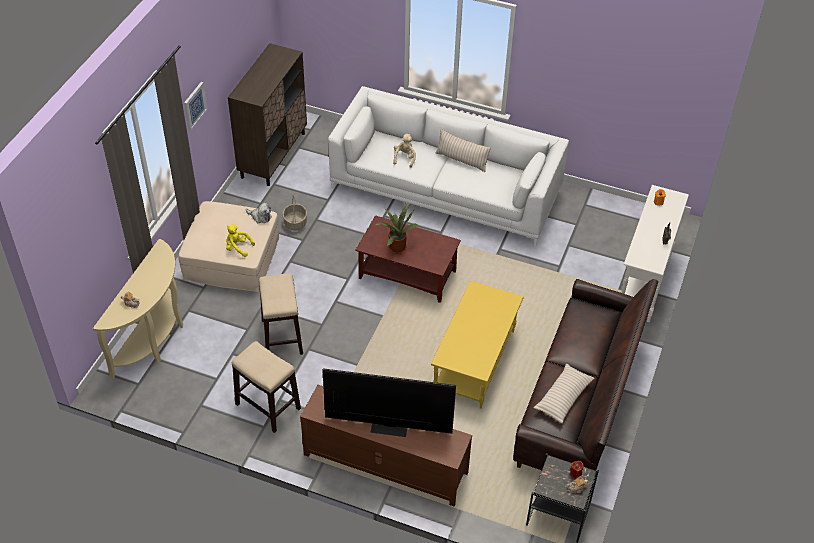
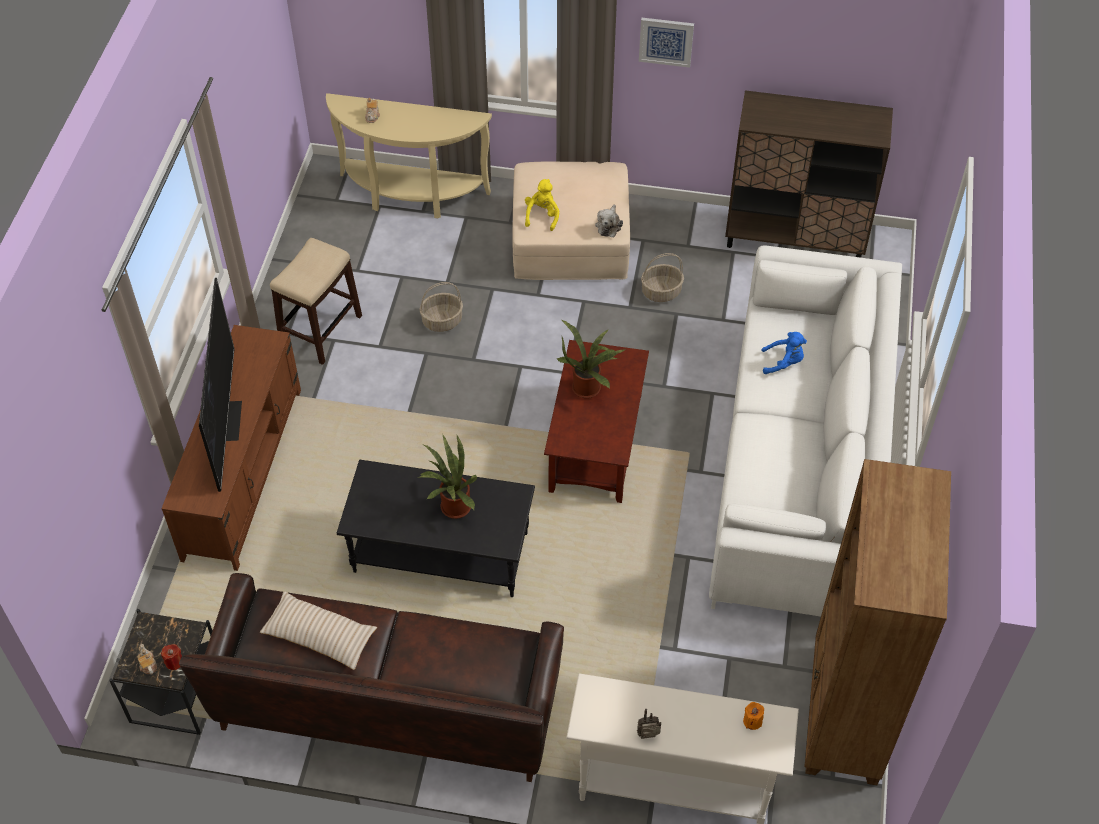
camera: 80 degrees right, 5 degrees up
(282, 336) = (442, 320): stool -> basket
(404, 158) = (783, 362): beige plush toy -> blue plush toy
(461, 160) = (808, 438): beige pillow -> none
(475, 362) = (440, 554): yellow coffee table -> black coffee table
(479, 321) = (452, 507): none -> potted plant
(608, 208) = (844, 714): none -> brown bookcase

